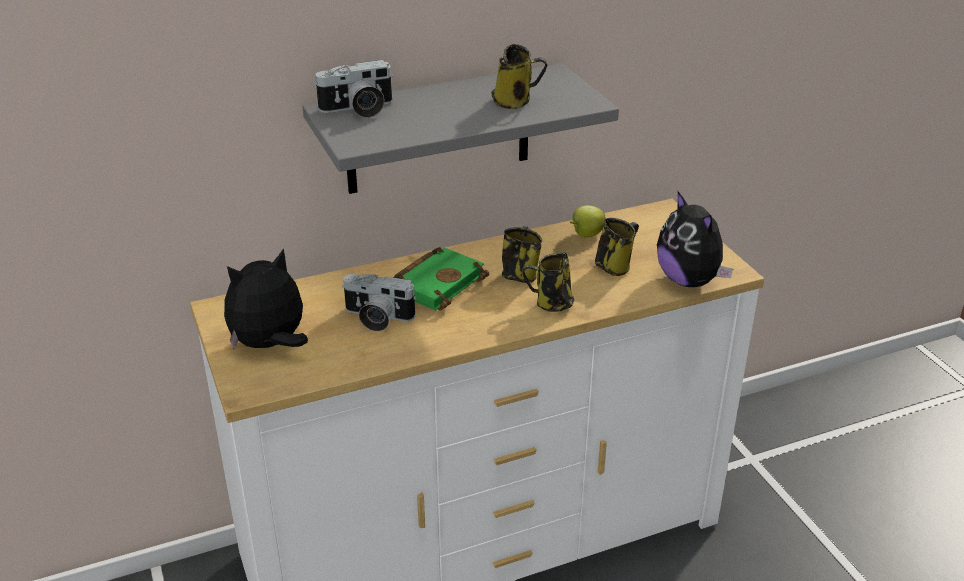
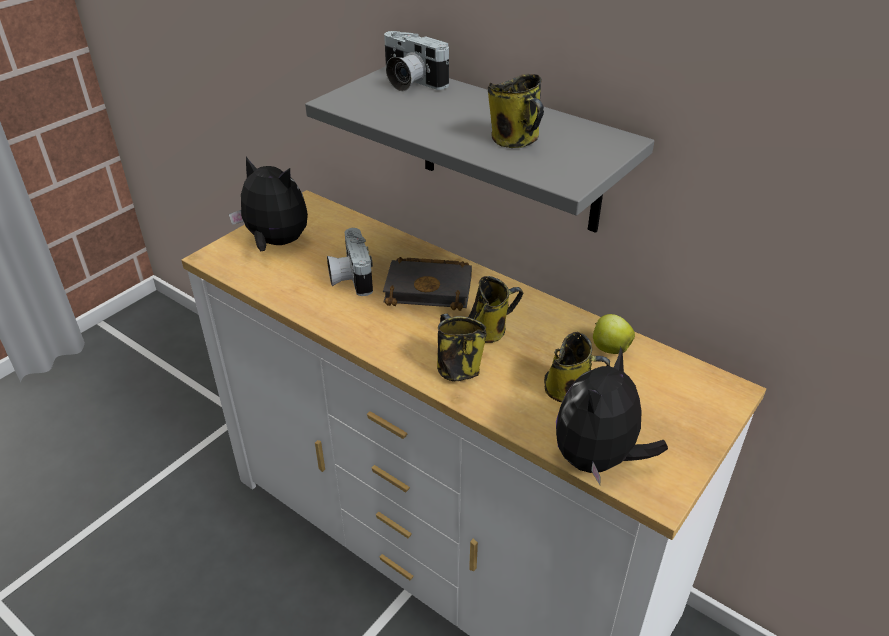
camera: 60 degrees right, 5 degrees up
(438, 283) = (431, 288): green book -> black book

